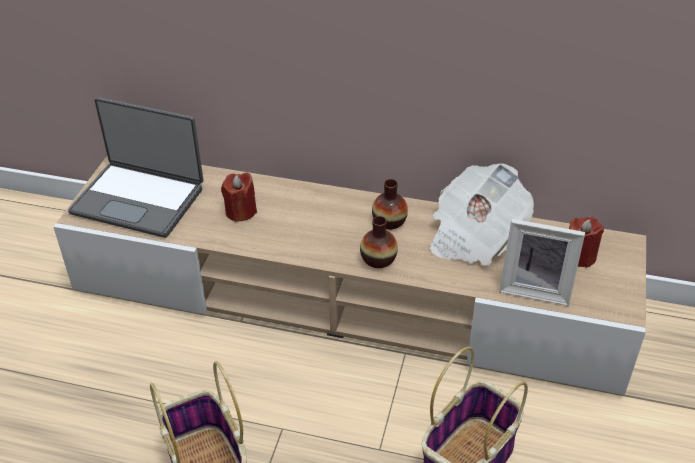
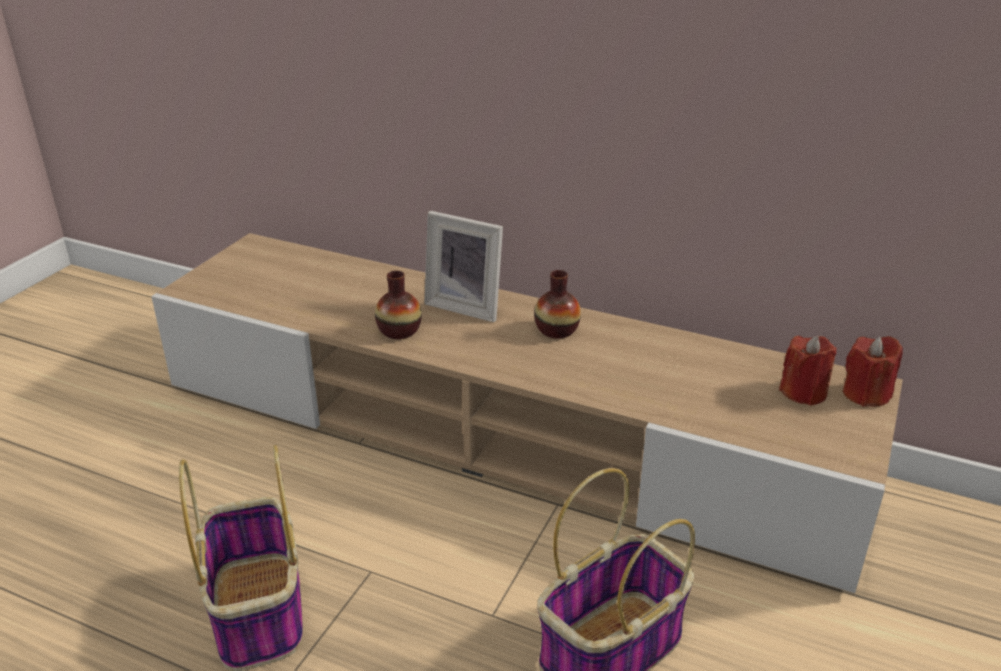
camera: 10 degrees right, 10 degrees down
(139, 199) = (261, 280): laptop -> none
(241, 211) = (375, 303): red candle -> red candle (866, 394)
(378, 259) = (530, 367): vase -> vase (399, 331)
(474, 235) = (664, 355): newspaper -> none
(535, 288) = (733, 421): picture frame -> picture frame (467, 306)

